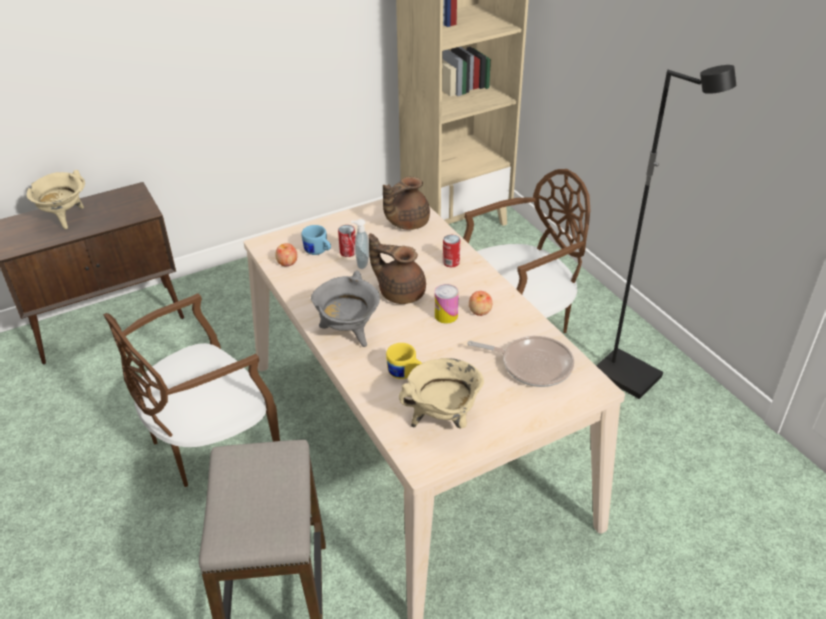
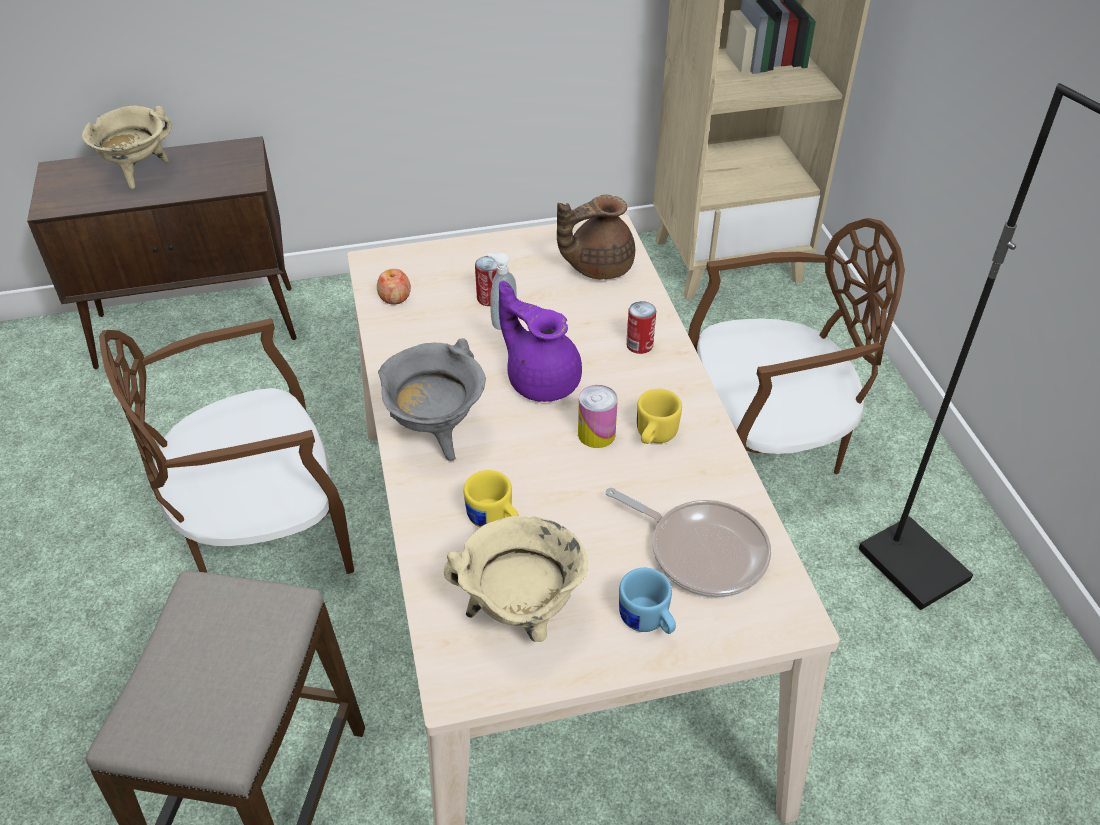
camera: 15 degrees right, 5 degrees up
(318, 252) = (446, 289): blue mug -> blue mug (647, 622)
(400, 292) = (541, 379): brown teapot -> purple teapot
(480, 310) = (653, 436): apple -> yellow mug

